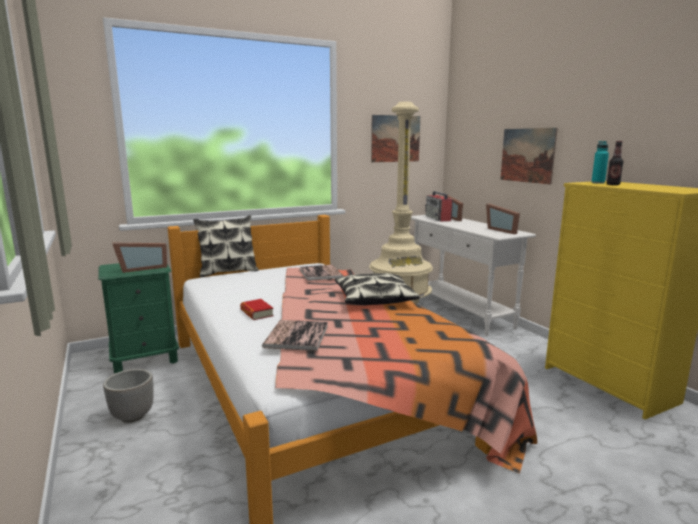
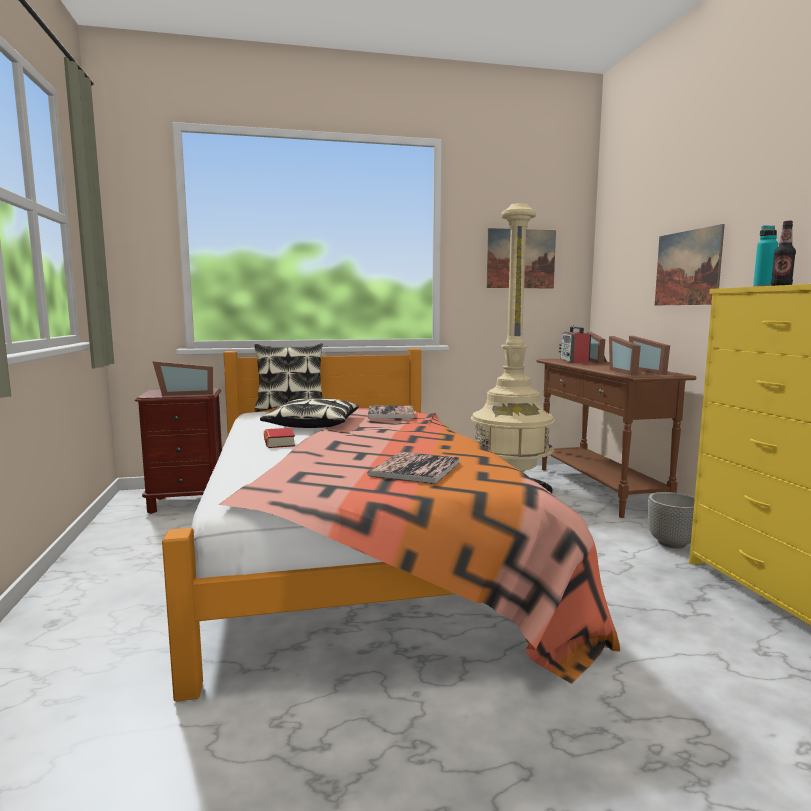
camera: 15 degrees right, 5 degrees down
(133, 416) = (136, 554): planter -> planter (672, 544)
(145, 359) = (187, 502): green nightstand -> brown nightstand
(296, 336) = (294, 462): book -> book (415, 469)
(374, 299) = (431, 438): pillow -> pillow (313, 425)
(460, 313) = (599, 489): white console table -> brown console table
(488, 232) = (627, 372): none -> picture frame

